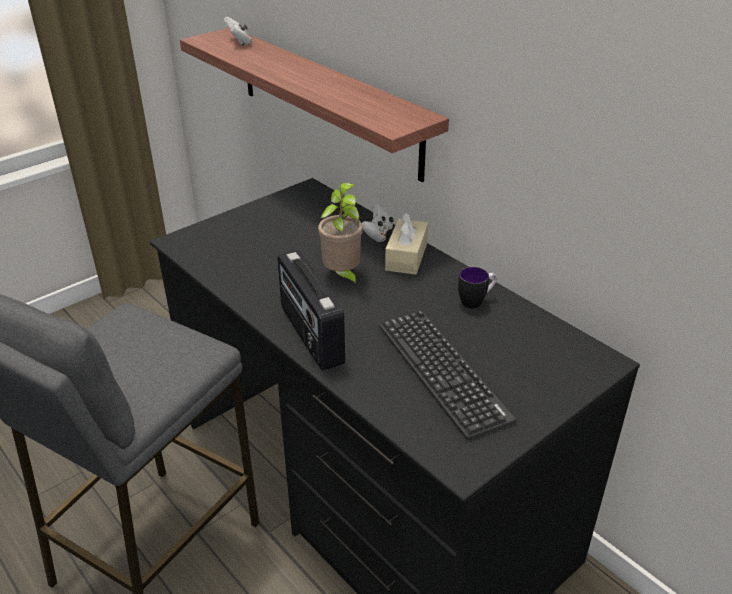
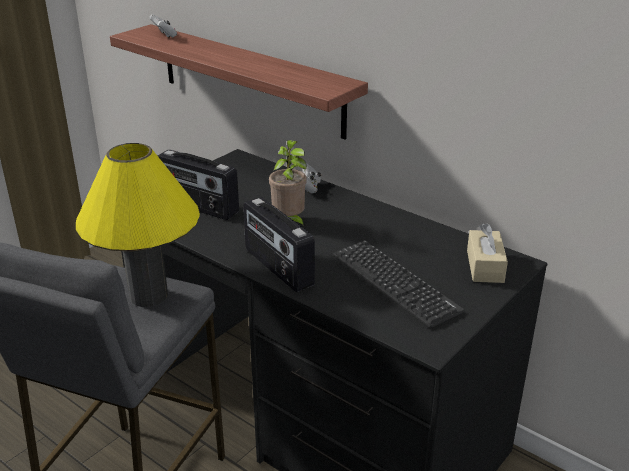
camera: 10 degrees left, 5 degrees down
(163, 352) = (148, 295): none -> yellow table lamp
(246, 248) = (198, 207): none -> radio
(406, 257) = (338, 202): beige tissue box -> beige tissue box (485, 266)
(476, 302) = (406, 230): mug -> none

